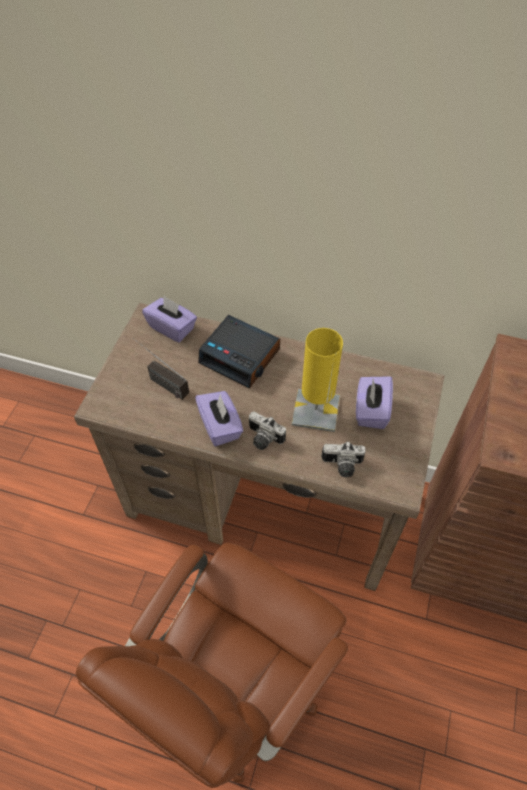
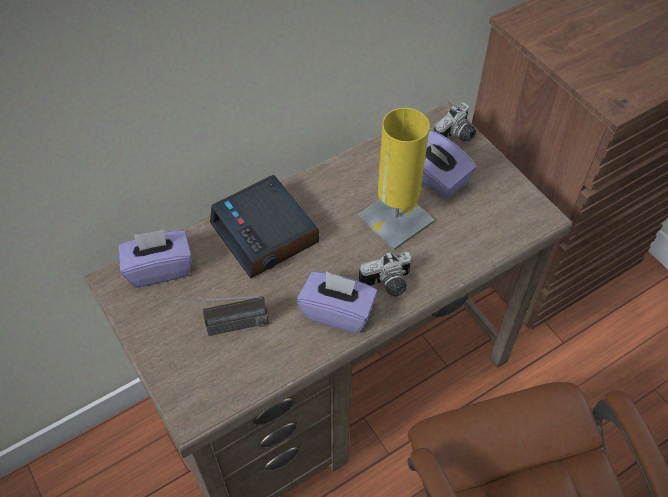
camera: 50 degrees left, 0 degrees up
(241, 356) = (266, 233): alarm clock -> alarm clock turned 75 degrees clockwise
(342, 466) = (477, 243): camera -> camera (456, 136)

